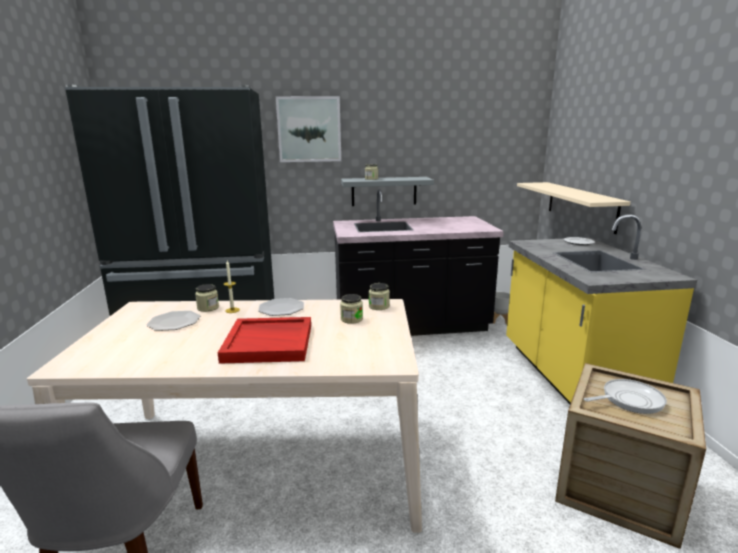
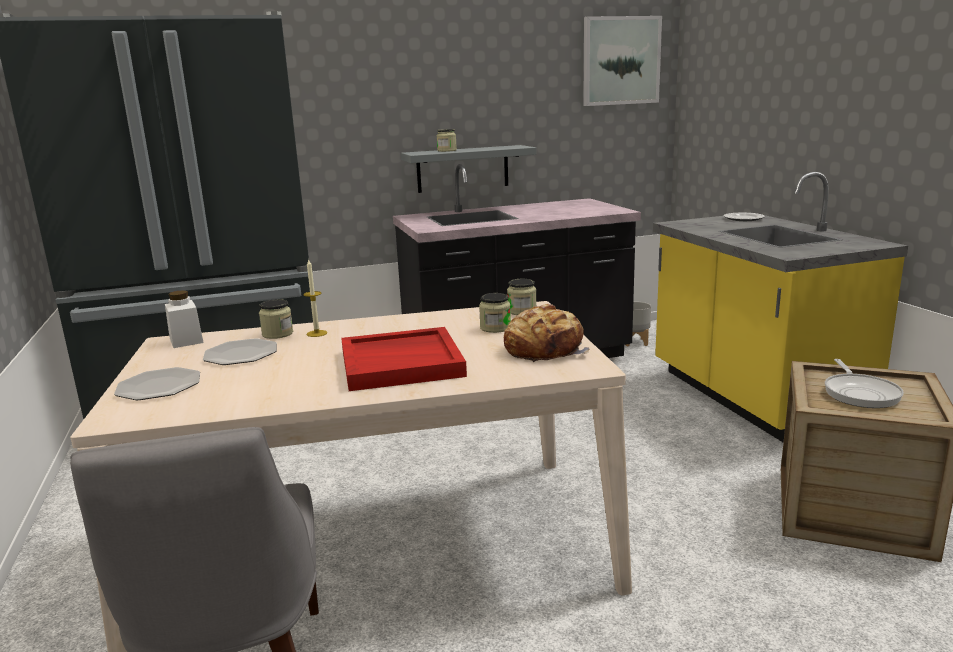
camera: 10 degrees left, 0 degrees up
(150, 306) = (186, 340): none -> white jar
(281, 308) = (387, 325): plate -> plate (159, 386)
(309, 129) = (351, 81): picture -> picture (621, 61)
(374, 343) = (545, 349): none -> bread
(581, 205) = (736, 172): beige shelf -> none
(629, 400) = (860, 393): frying pan -> frying pan turned 120 degrees clockwise

